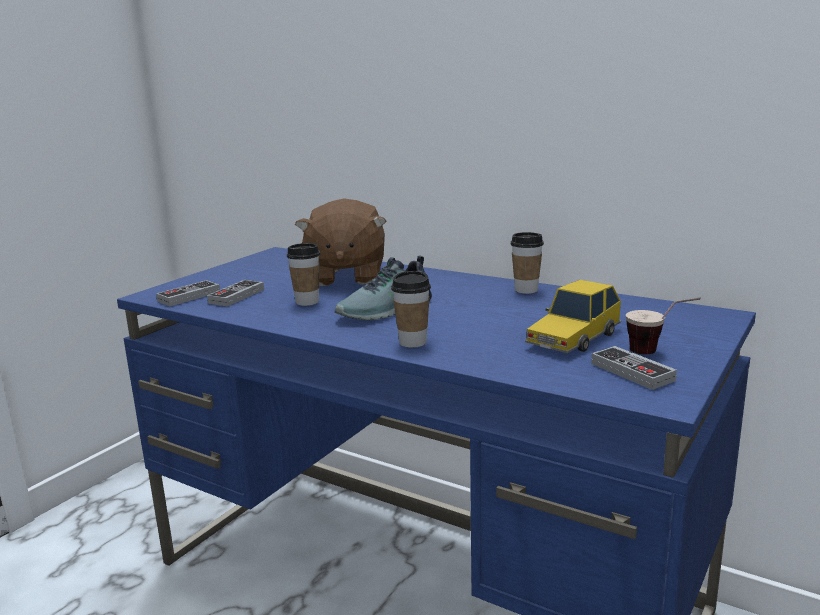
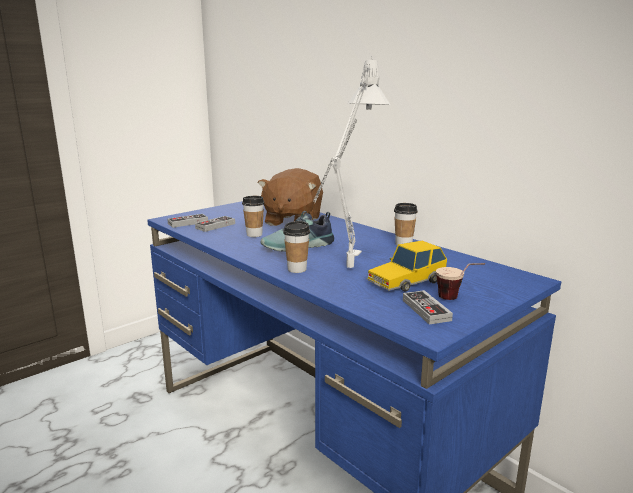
camera: 15 degrees right, 0 degrees up
(486, 338) = (346, 273): none -> grey table lamp

